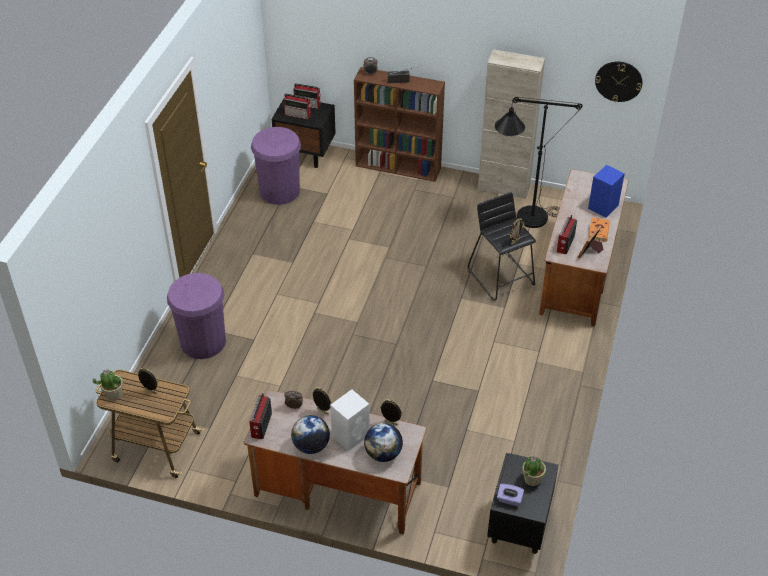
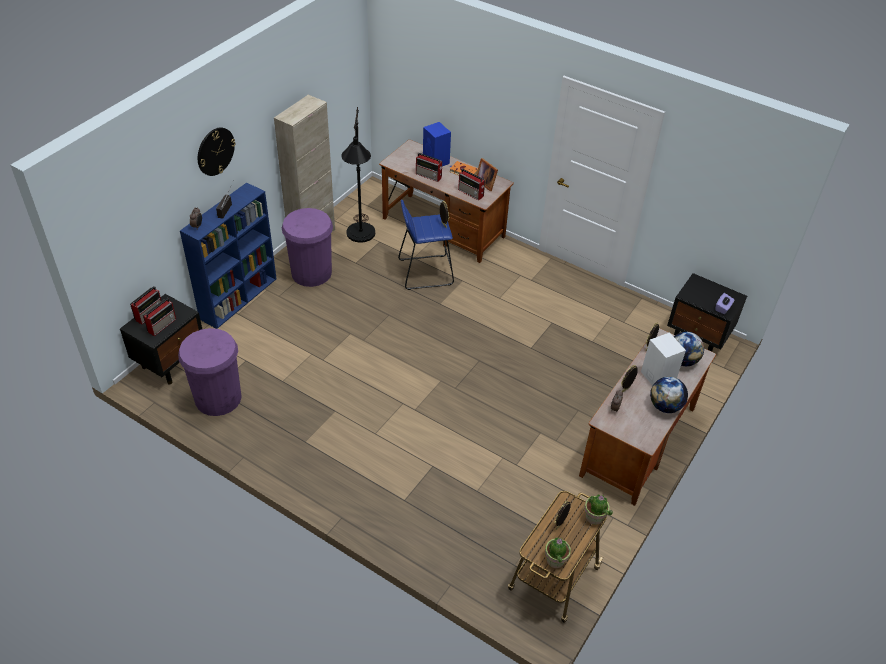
camera: 75 degrees left, 0 degrees up
(203, 342) = (419, 511): purple trash can -> purple trash can (311, 273)
(261, 426) = (634, 438): radio -> radio (429, 176)
(399, 167) = (239, 298): brown bookcase -> blue bookcase
(501, 277) = (425, 272): black stool -> blue stool
(532, 479) = (704, 290): potted plant -> potted plant (594, 517)
(618, 81) = (351, 75): wall clock -> wall clock (215, 151)

